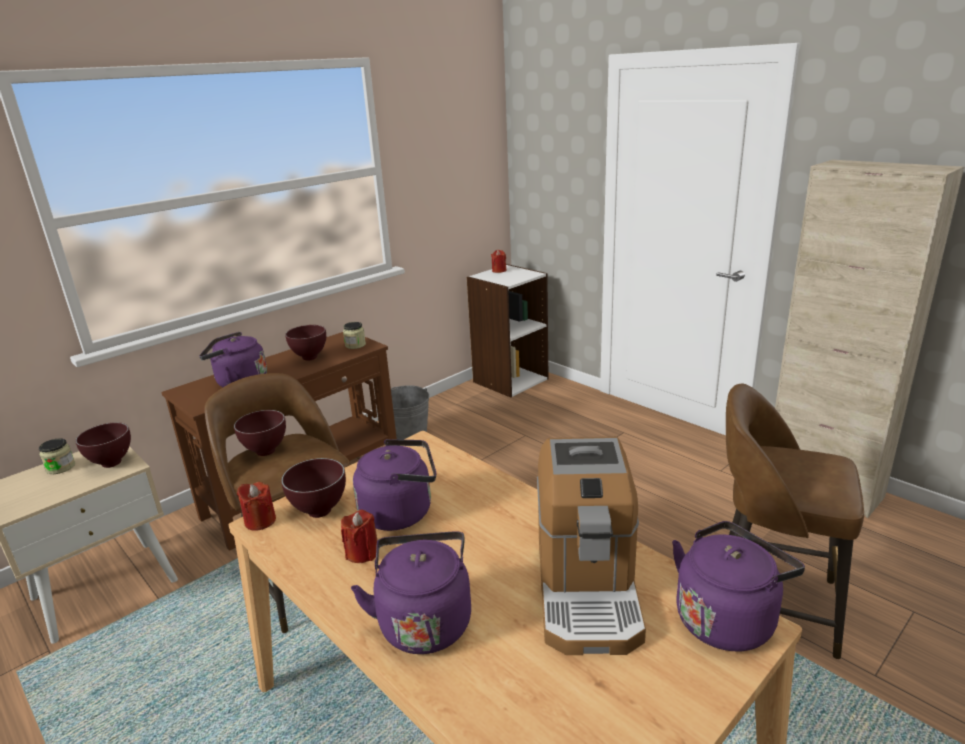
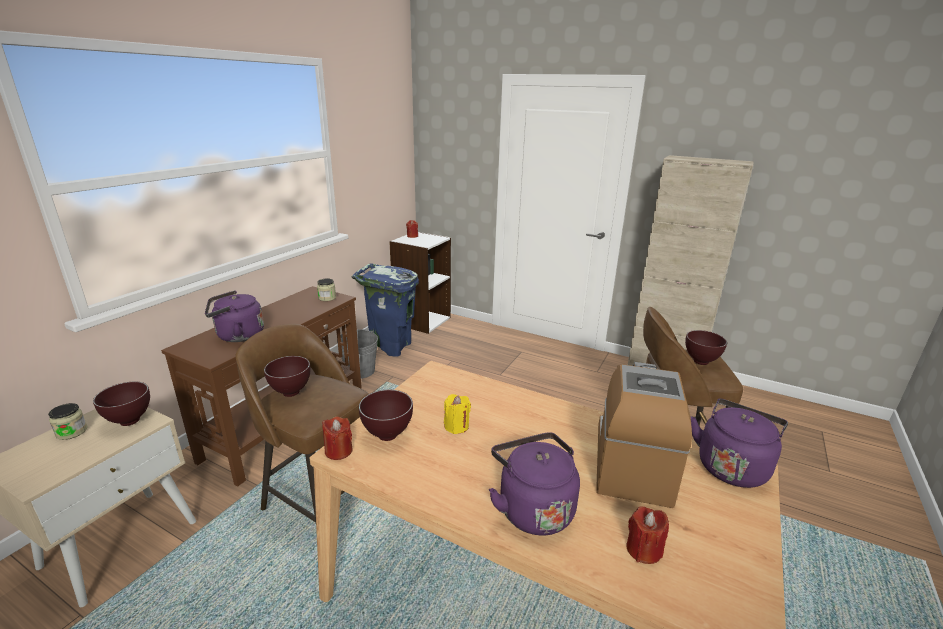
camera: 20 degrees left, 0 degrees up
(310, 357) = (293, 310): brown bowl -> brown bowl (700, 361)
(362, 553) = (446, 463): red candle -> red candle (643, 550)
(401, 512) = (456, 426): purple kettle -> yellow candle
(457, 410) = (390, 347): none -> blue trash can
(587, 589) = (631, 462): coffee machine -> coffee machine turned 150 degrees counterclockwise

